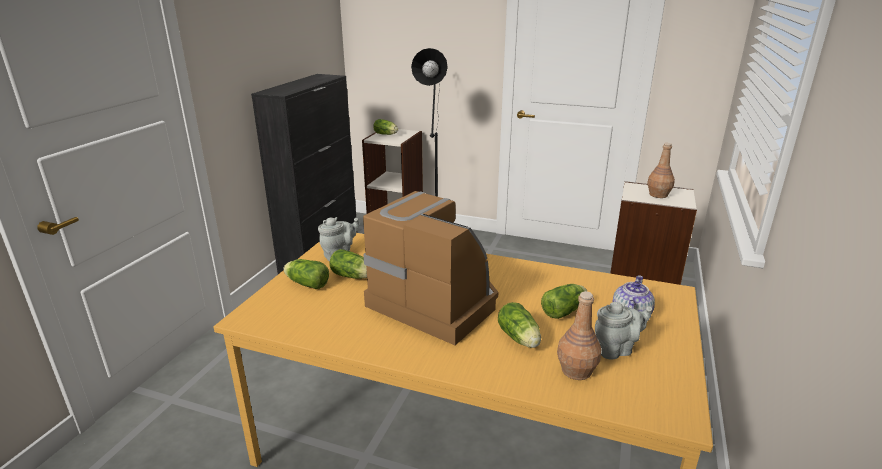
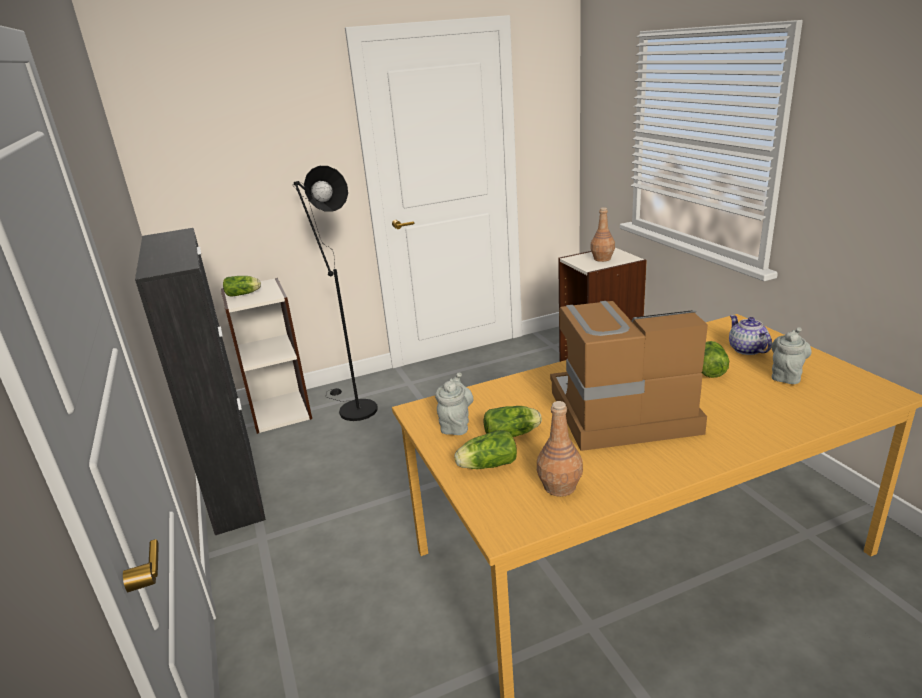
camera: 40 degrees left, 0 degrees up
(520, 339) = (729, 403): lettuce -> none
(576, 371) = (798, 402): brown bottle -> brown bottle (560, 487)

